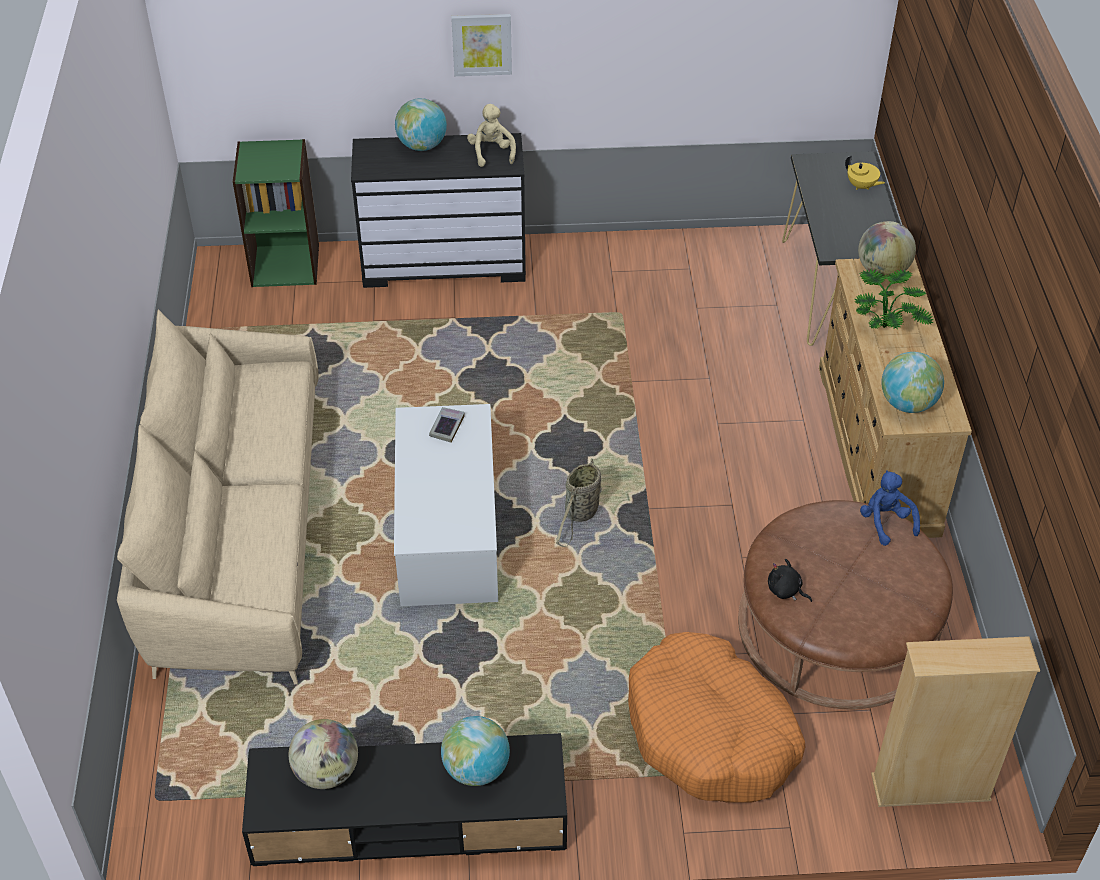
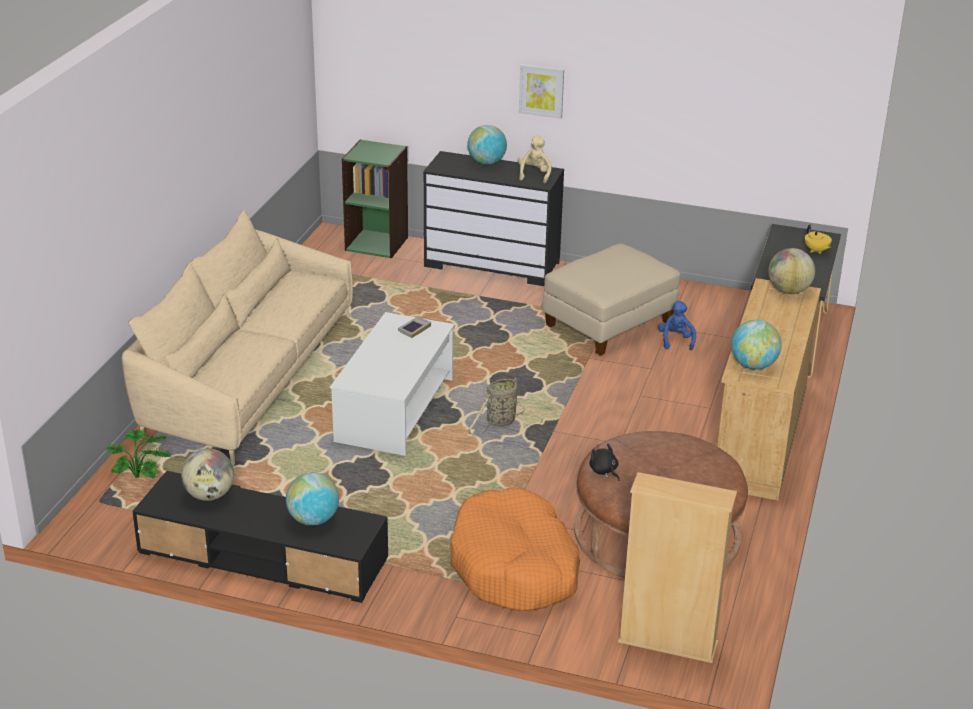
camera: 20 degrees right, 15 degrees down
(627, 322) = (608, 324): none -> beige ottoman
(886, 522) = (711, 452): blue plush toy -> blue plush toy (676, 340)
(887, 324) = (770, 320): potted plant -> potted plant (141, 477)

